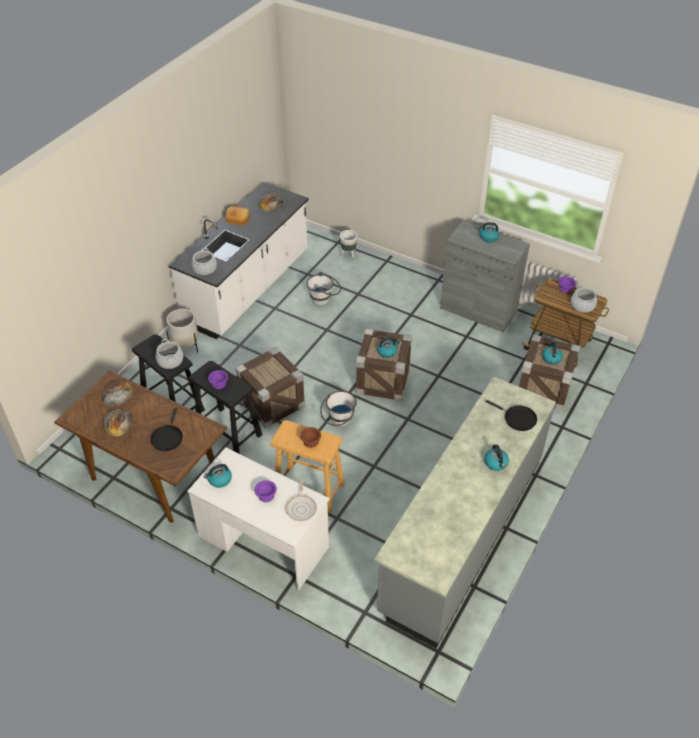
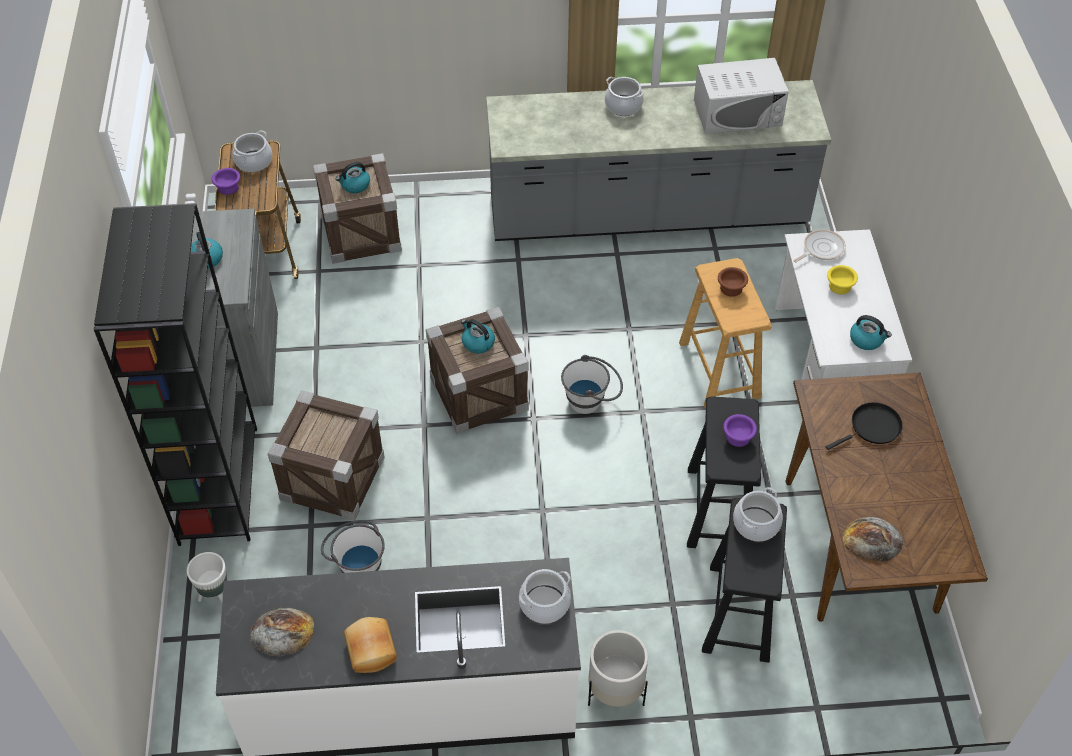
camera: 125 degrees left, 5 degrees up
(118, 423) = (910, 500): bread -> none
(266, 495) = (839, 287): purple bowl -> yellow bowl
(272, 403) = (627, 493): crate -> crate (332, 478)
(407, 276) = (218, 484): none -> black bookcase
(442, 521) = (737, 113): none -> white microwave
(496, 463) = (623, 106): kettle -> cooking pot
(517, 419) = (542, 114): black frying pan -> none

